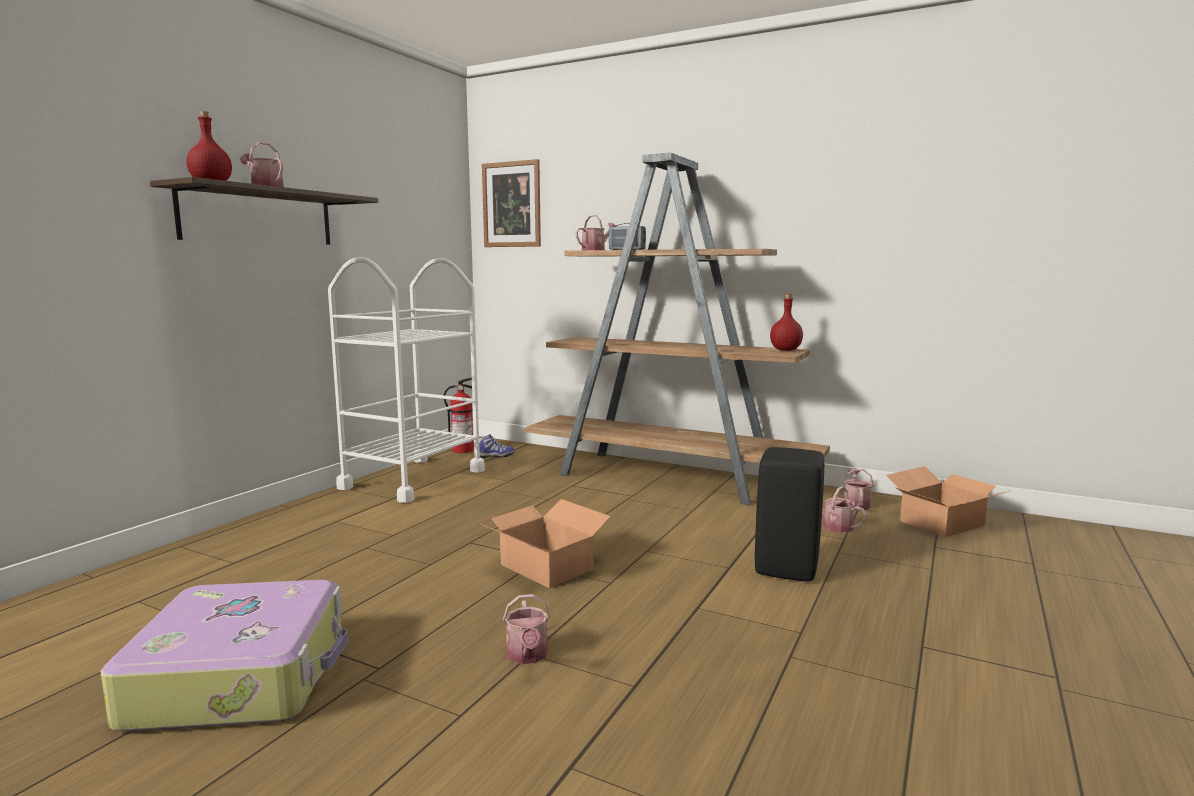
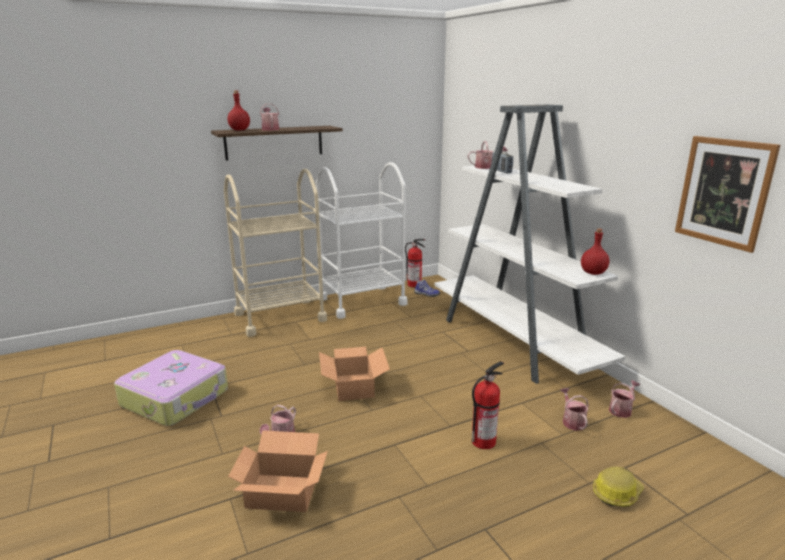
camera: 35 degrees right, 10 degrees up
(299, 522) = (280, 317): none -> beige cart
(511, 204) = (462, 117): picture -> picture (723, 192)
(669, 477) = (513, 343): brown bookcase -> white bookcase
(785, 569) = (484, 441): black stool -> fire extinguisher
(940, 523) = (668, 450): cardboard box -> cardboard box (281, 492)
(964, 568) = (616, 493): none -> hard hat

